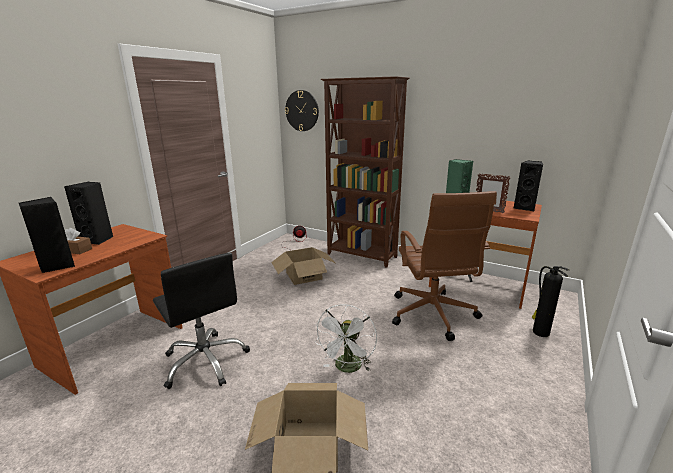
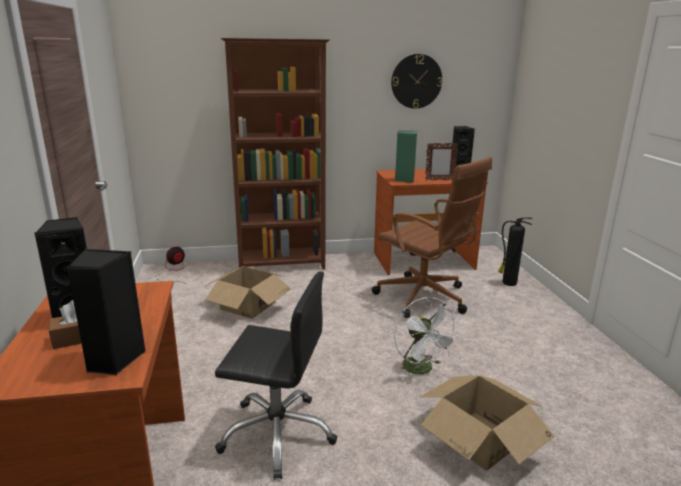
camera: 40 degrees left, 0 degrees up
(302, 111) = (162, 80): wall clock -> wall clock (416, 81)

